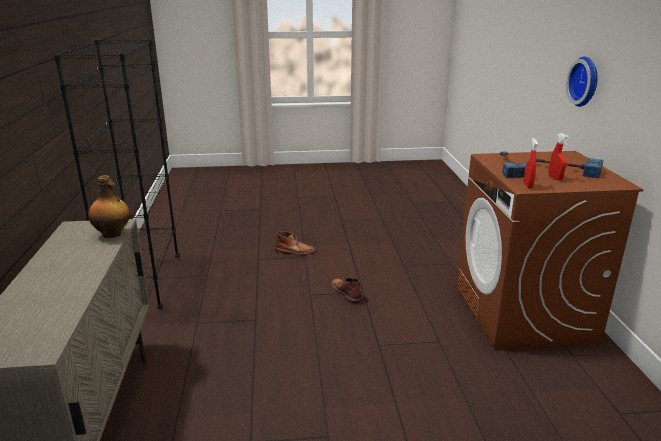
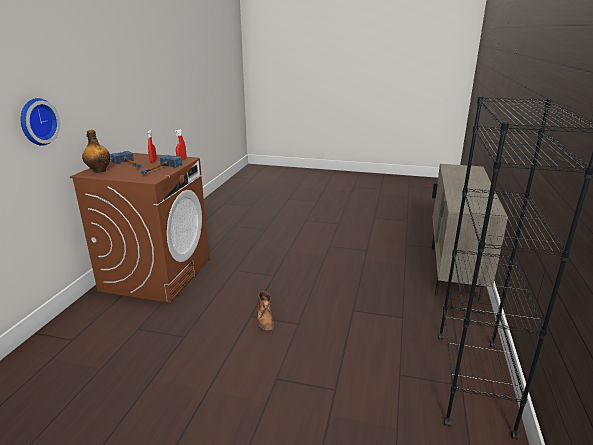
camera: 160 degrees left, 0 degrees up
(112, 234) = (456, 202): bottle -> bottle (99, 171)
(295, 251) = (283, 393): brown boot -> none

